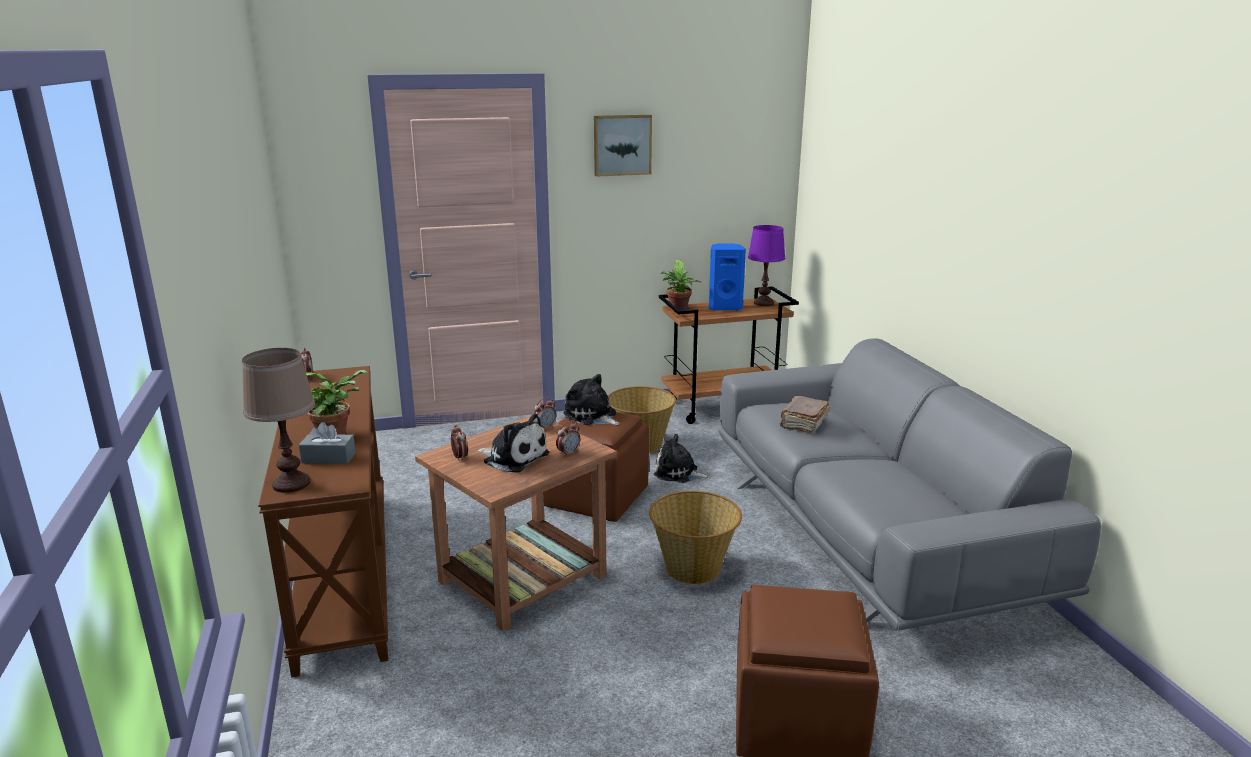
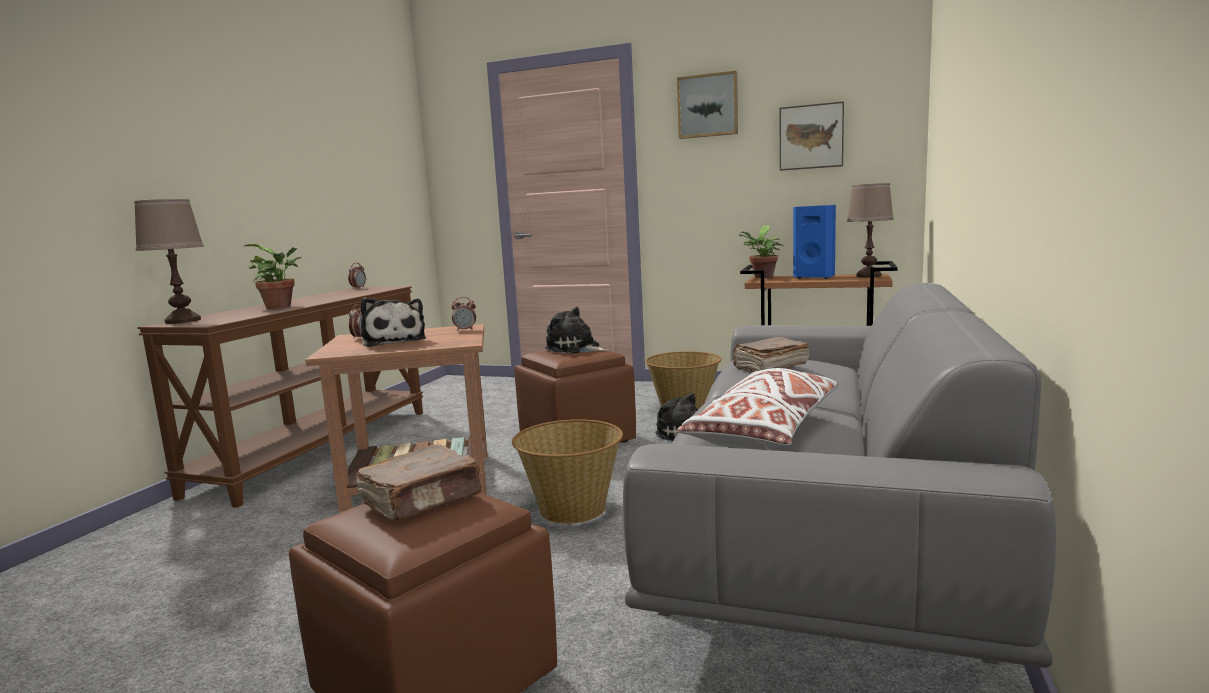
camera: 35 degrees right, 10 degrees down
(328, 458) = (242, 314): grey tissue box -> none
(568, 453) = (439, 343): alarm clock -> none
(591, 416) = (575, 349): plush toy -> plush toy turned 45 degrees counterclockwise
(712, 179) = (811, 137): none -> picture
(763, 303) = (868, 276): purple table lamp -> brown table lamp
(799, 606) = (423, 500): none -> brown book
(892, 491) = (766, 430): none -> white pillow

